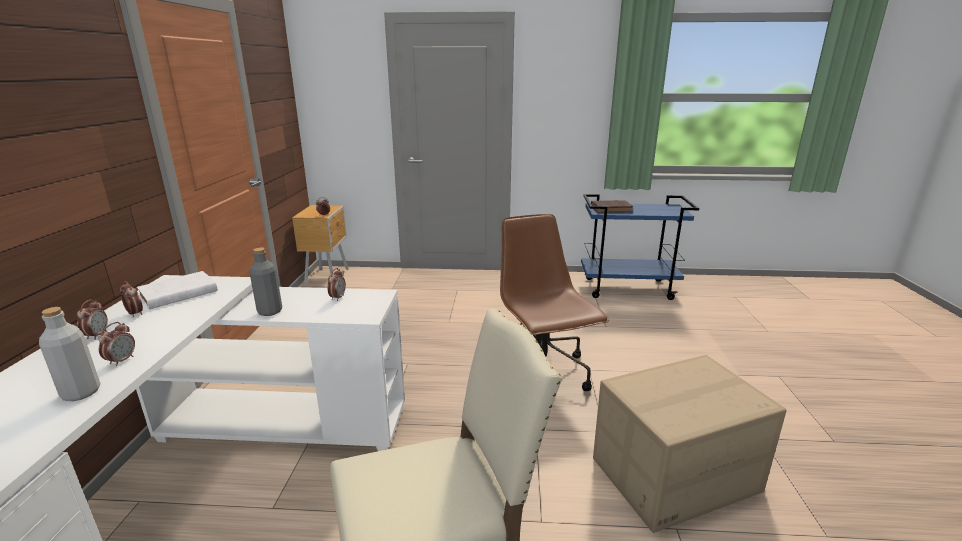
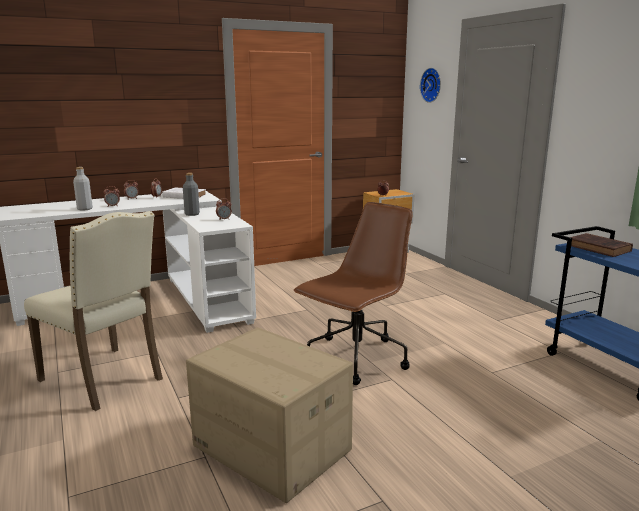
camera: 60 degrees right, 5 degrees down
(347, 83) = (432, 85): none -> wall clock

